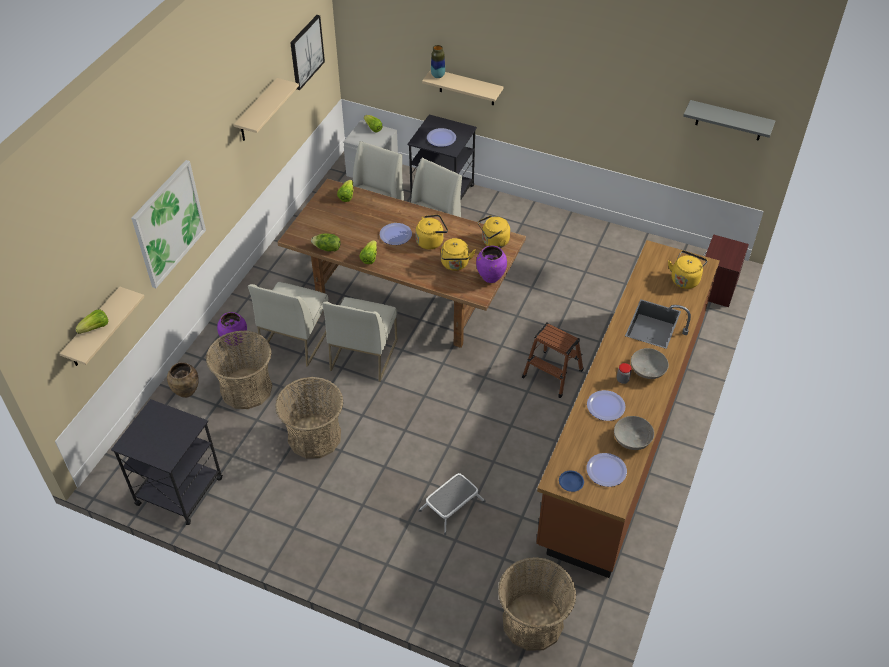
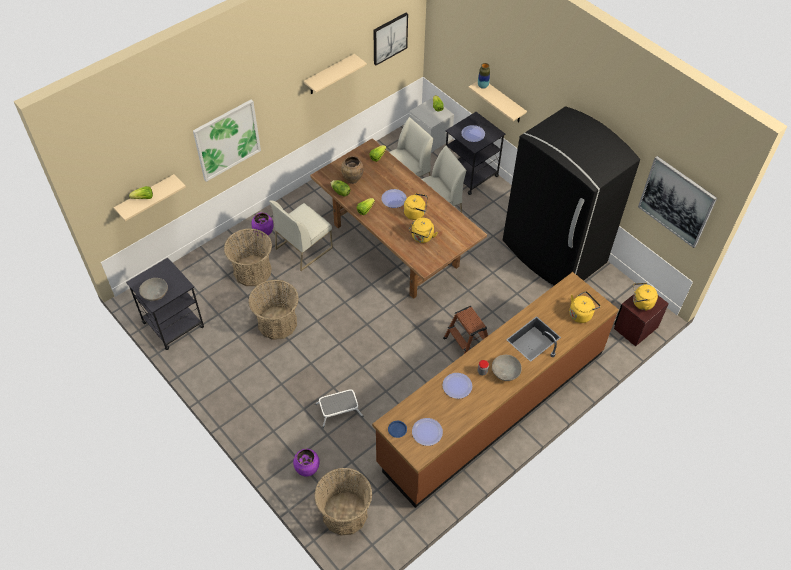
camera: 25 degrees right, 5 degrees up
(186, 392) = (213, 258): brown vase -> brown vase (352, 179)
(363, 354) = (343, 277): white chair -> none
(490, 278) = (440, 257): purple vase -> purple vase (307, 470)
(494, 242) = (460, 230): yellow kettle -> yellow kettle (641, 303)
(583, 244) = (553, 253): none -> black fridge
(632, 439) = (460, 417): grey bowl -> grey bowl (155, 293)
(729, 121) = (676, 201): grey shelf -> picture

